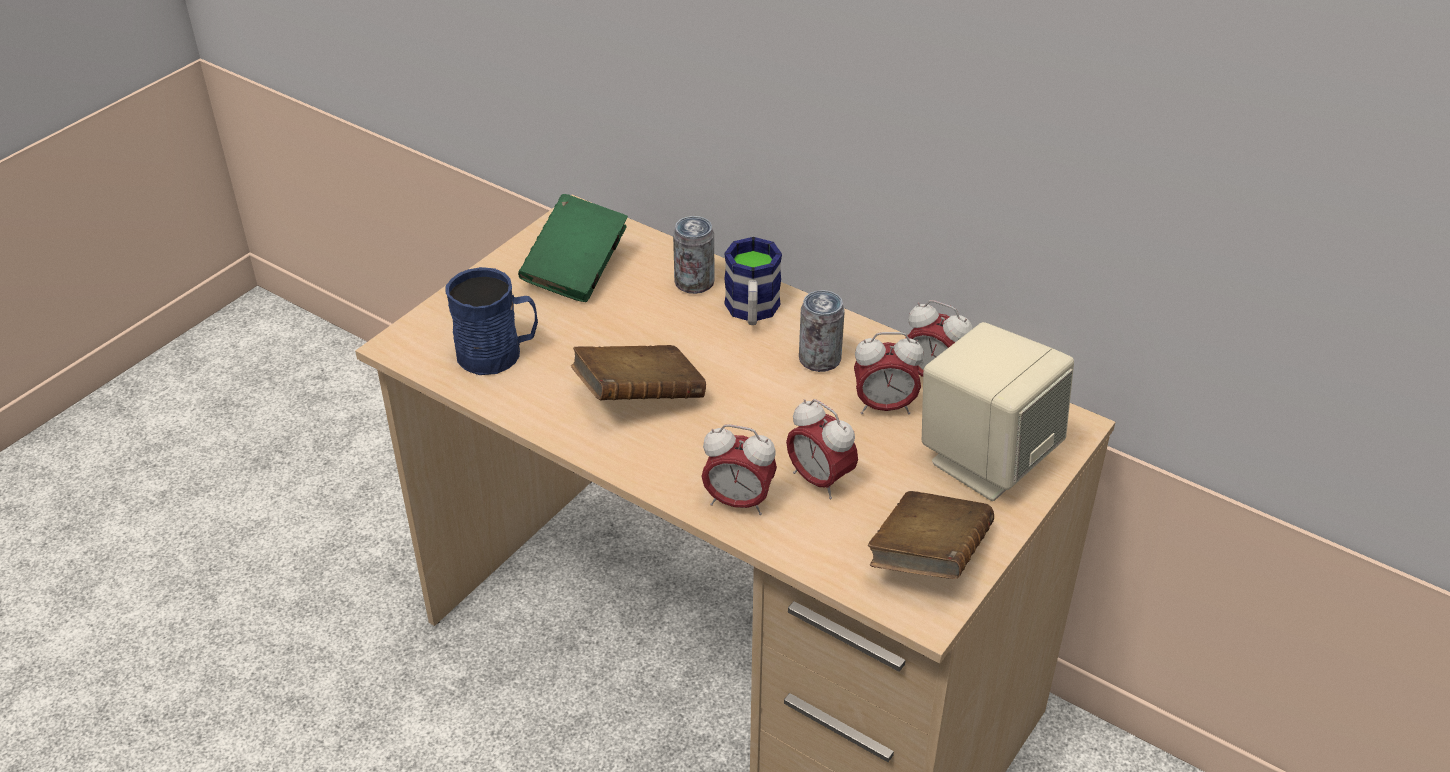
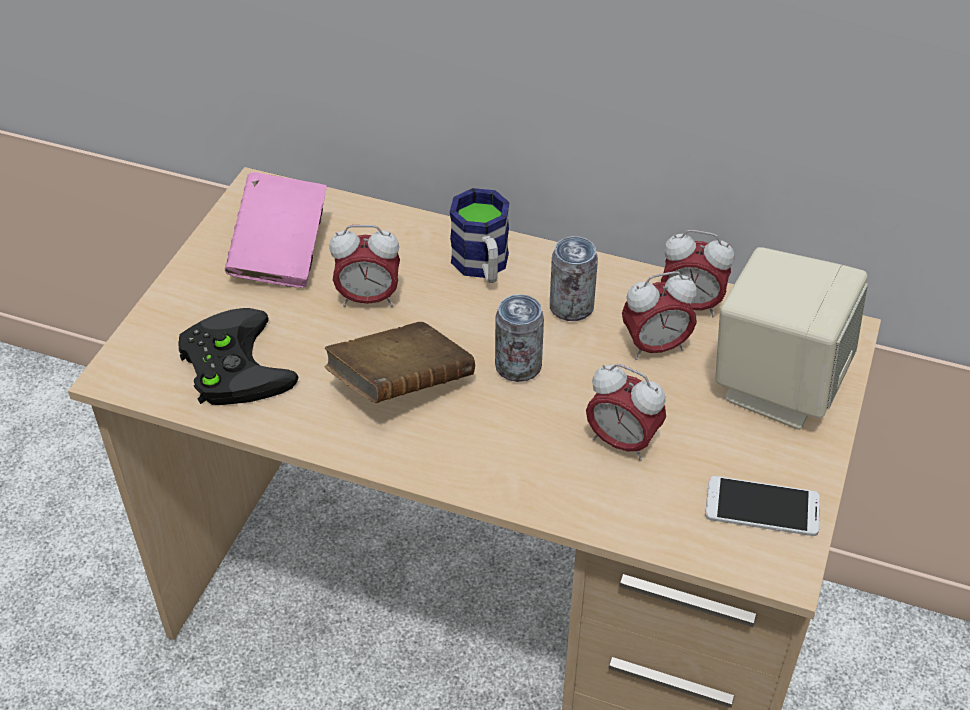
camera: 15 degrees left, 5 degrees up
(498, 353) = (230, 364): blue mug -> black game controller
(576, 271) = (281, 253): green book -> pink book
(694, 283) = (411, 245): can -> can (518, 367)
(738, 502) = (548, 484): alarm clock -> alarm clock (368, 299)
(928, 559) = (762, 507): brown book -> phone

